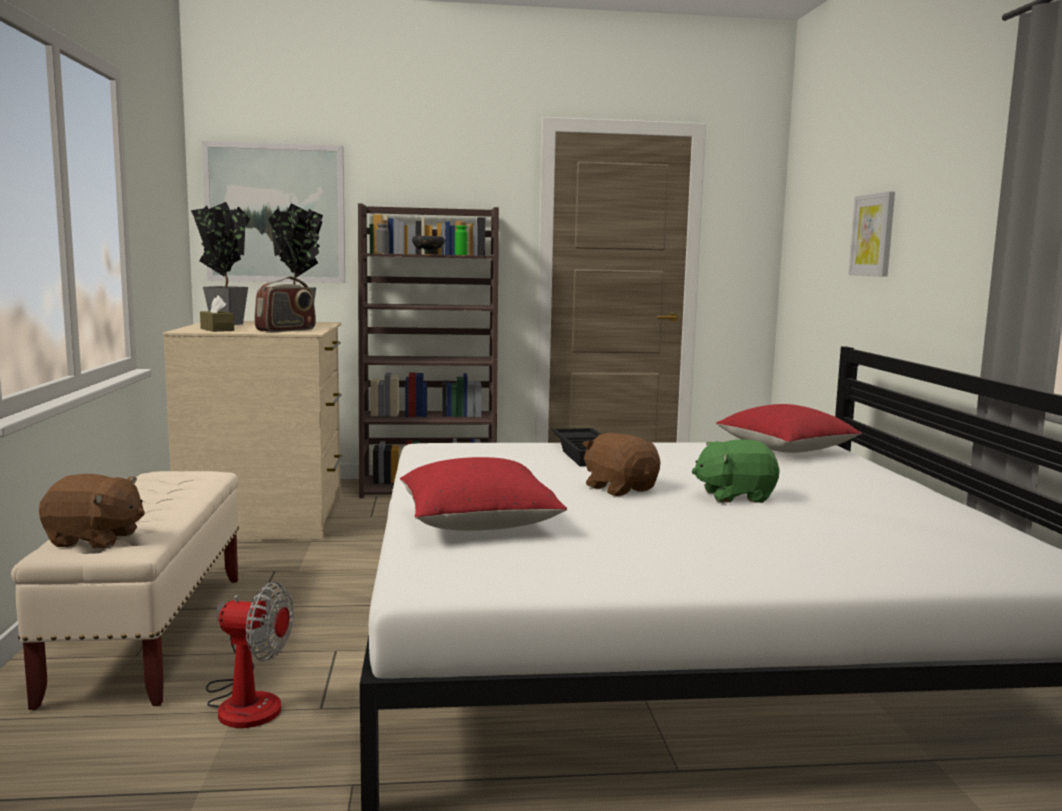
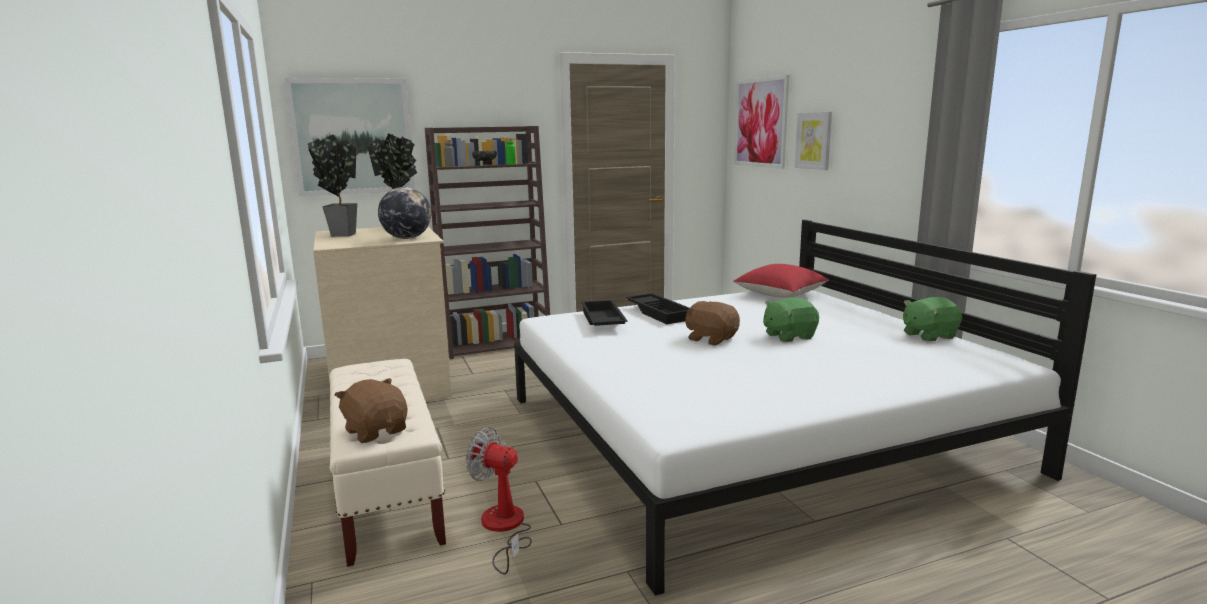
camera: 15 degrees left, 5 degrees up
(94, 540) = (376, 431): brown plush toy -> brown plush toy turned 120 degrees counterclockwise
(217, 329) = (351, 243): brown tissue box -> none
(245, 700) = (504, 528): fan -> fan turned 150 degrees counterclockwise
(286, 330) = (407, 238): radio -> globe
(478, 523) = (652, 379): red pillow -> none
(498, 454) = (601, 321): none -> black tray
(816, 214) = (760, 122): none -> picture
(961, 519) = (928, 335): none -> green plush toy

